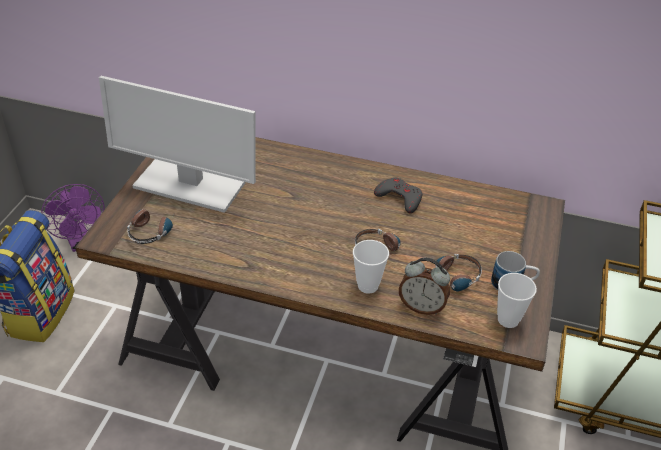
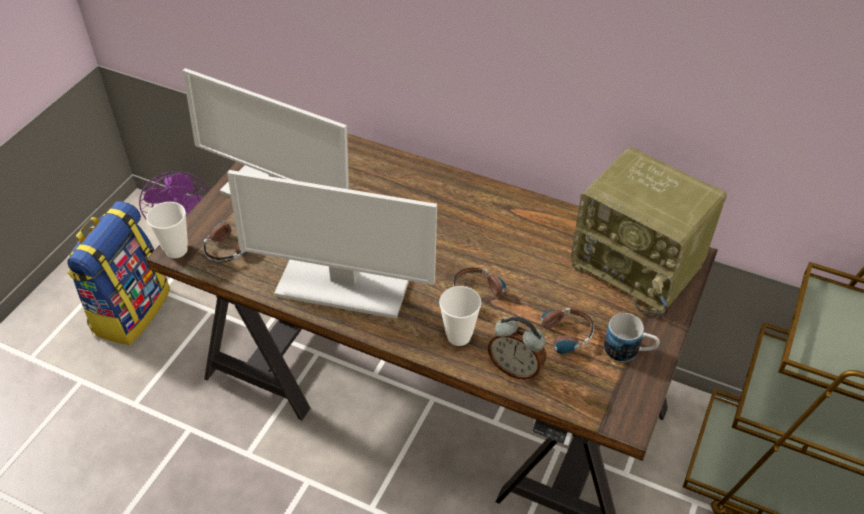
camera: 10 degrees right, 5 degrees up
(257, 254) = (342, 285): none -> monitor
(399, 198) = (519, 230): grey game controller -> none
(505, 218) = (639, 266): none -> radio
(508, 319) = (613, 394): cup -> cup (176, 250)

